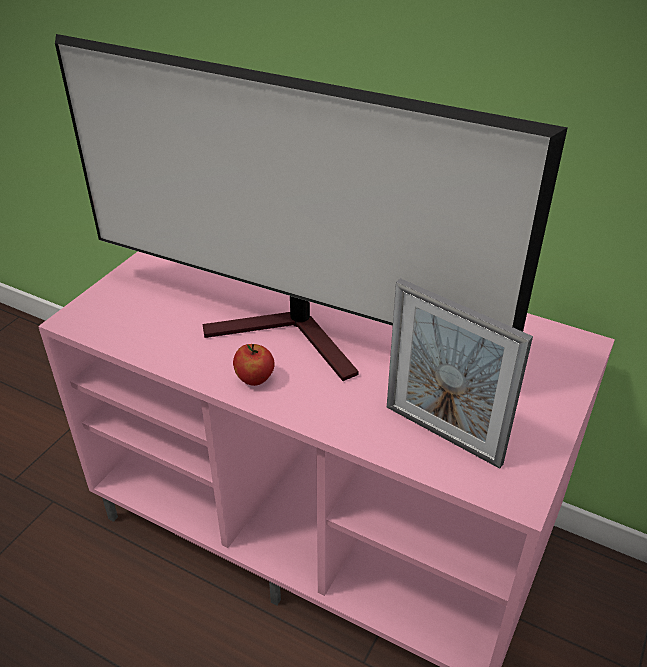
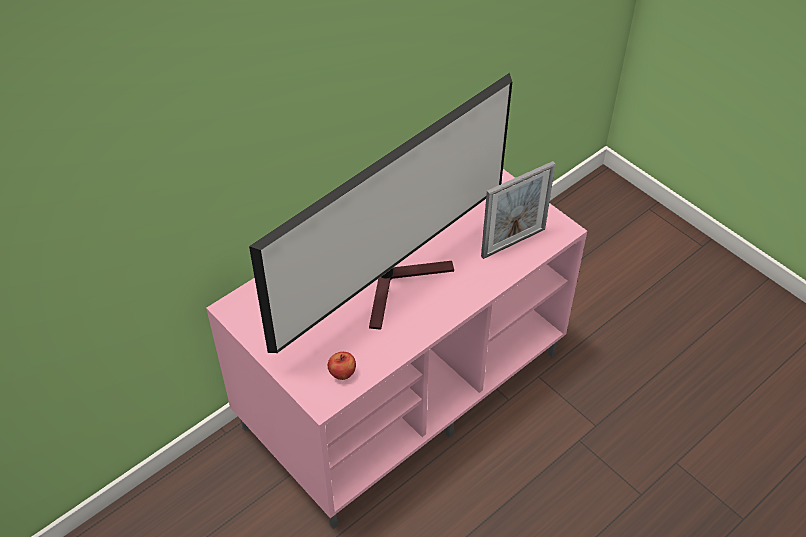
camera: 70 degrees left, 10 degrees up
(255, 379) = (433, 312): apple -> apple (342, 373)

